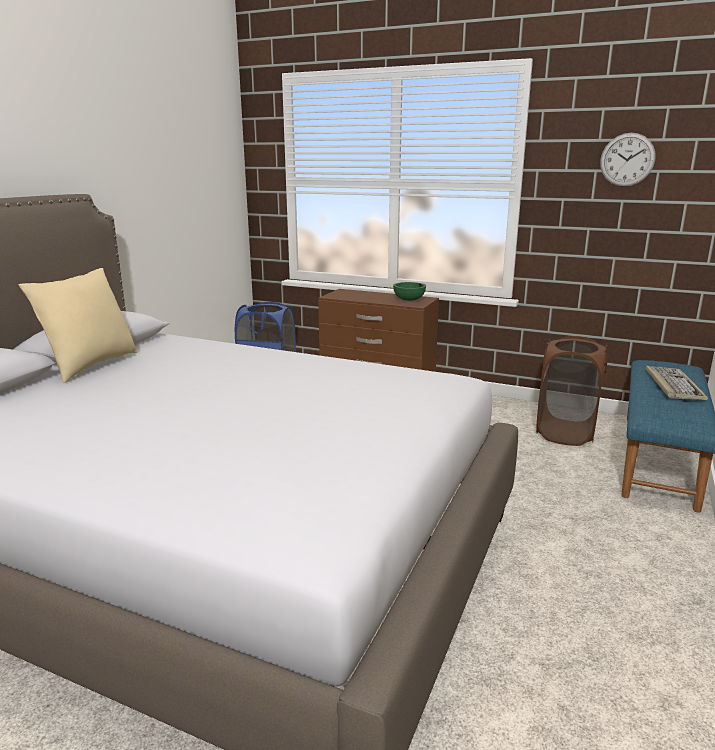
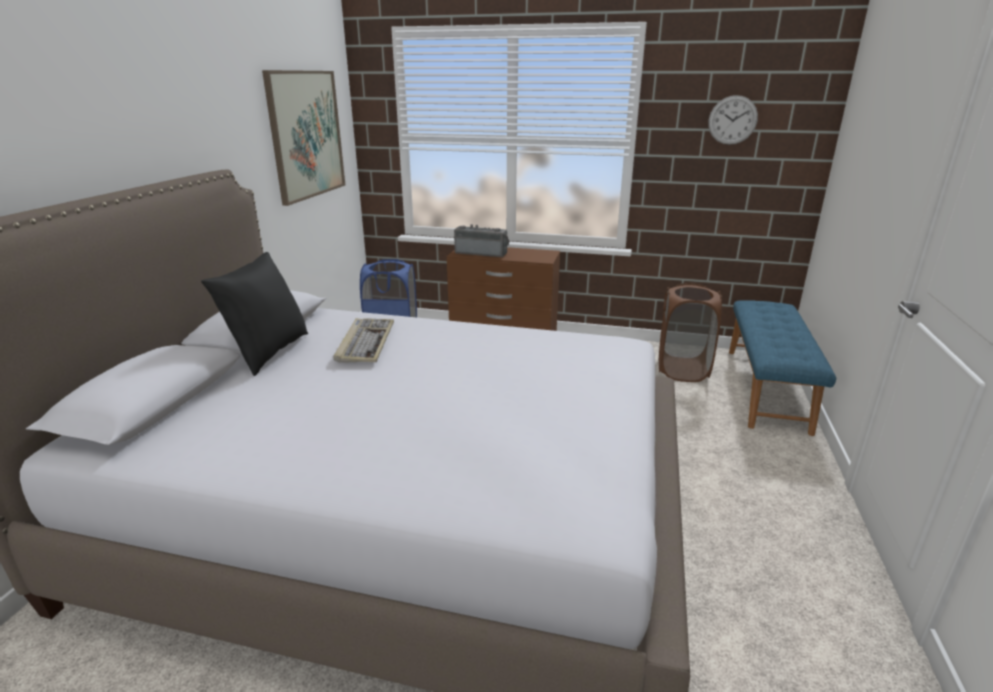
camera: 10 degrees left, 5 degrees up
(90, 366) = (268, 353): beige pillow -> black pillow
(187, 173) = (306, 135): none -> picture
(355, 296) = (481, 253): none -> radio
(409, 300) = (534, 254): green bowl -> none
(672, 385) = (779, 325): keyboard -> keyboard (365, 342)

